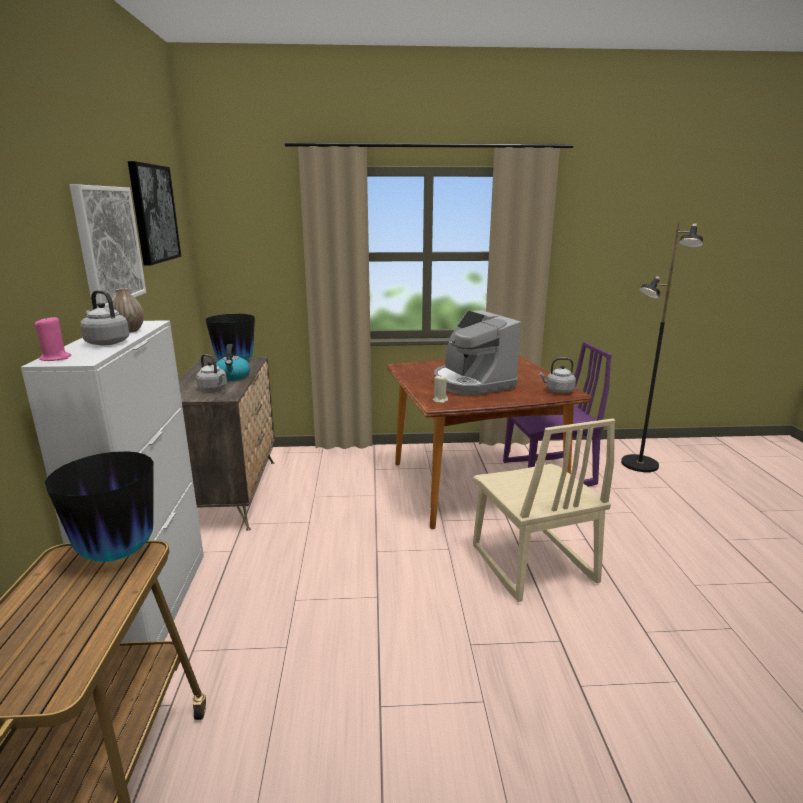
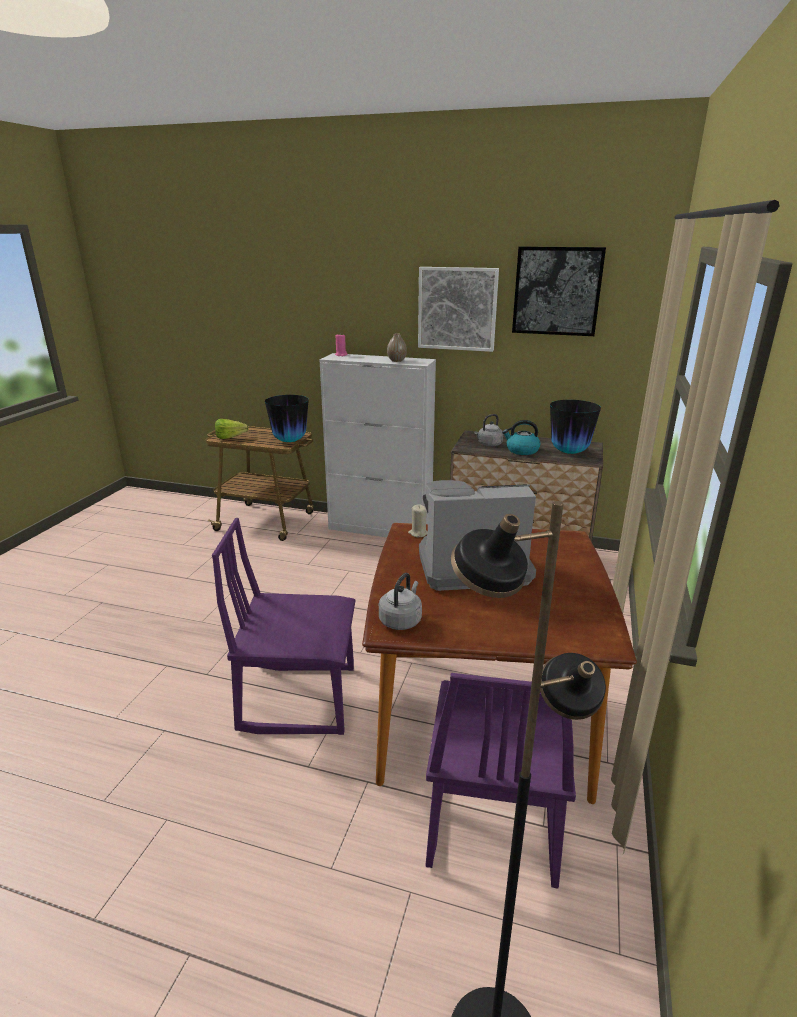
camera: 110 degrees right, 5 degrees up
(65, 652) = (233, 438): none -> lettuce
(106, 342) = (368, 359): grey kettle -> none
(531, 565) = (299, 697): beige chair -> purple chair

